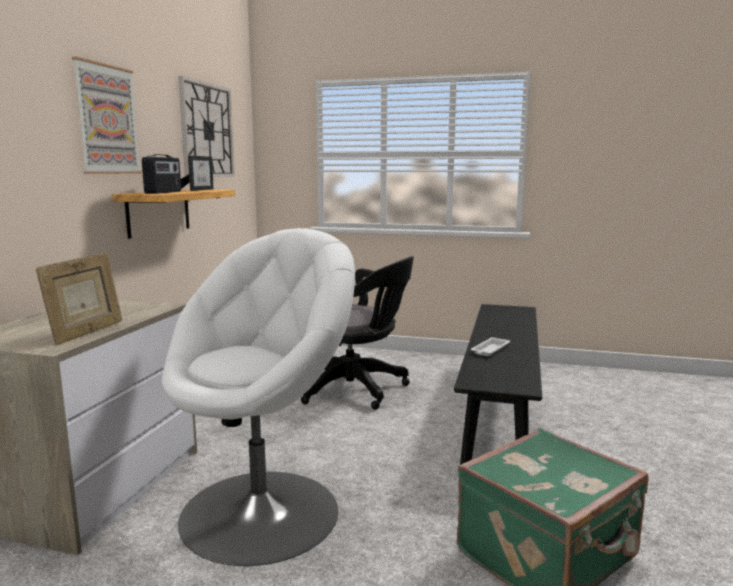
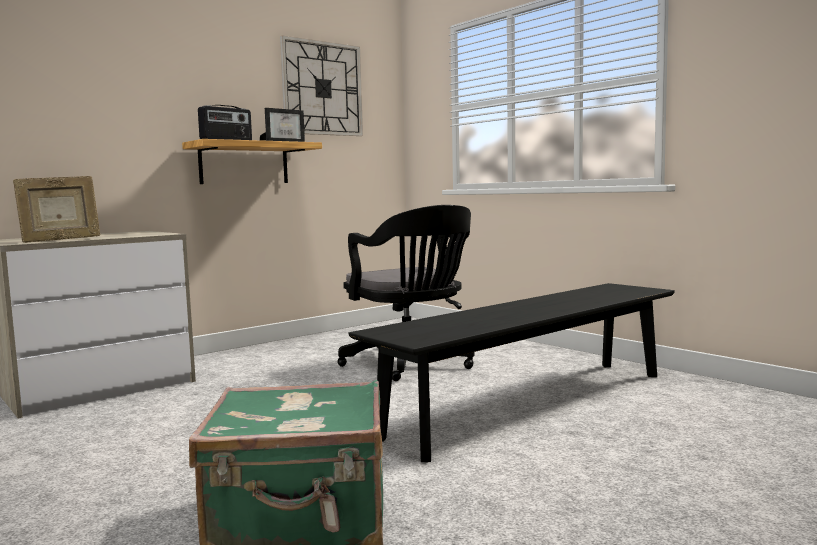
camera: 35 degrees right, 5 degrees down
(107, 120) = (180, 77): picture -> none
(262, 512) = (157, 426): white armchair -> none
(490, 350) = (482, 314): white tray -> none

